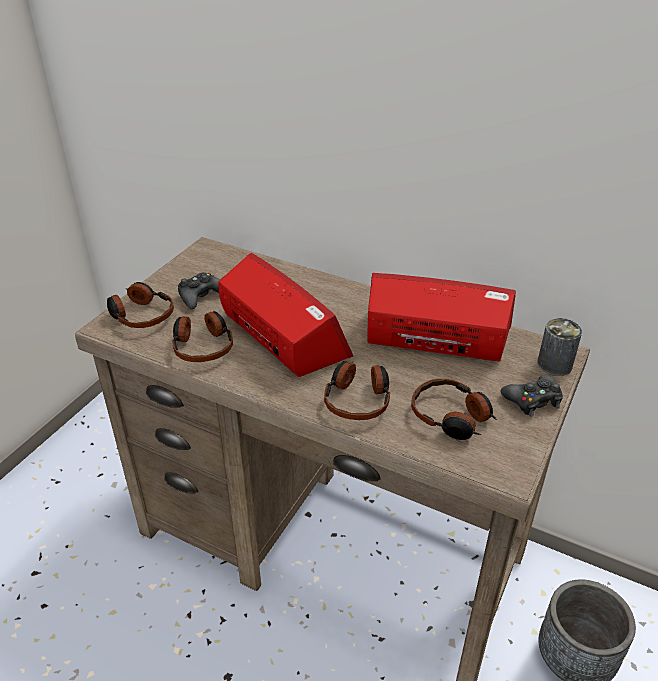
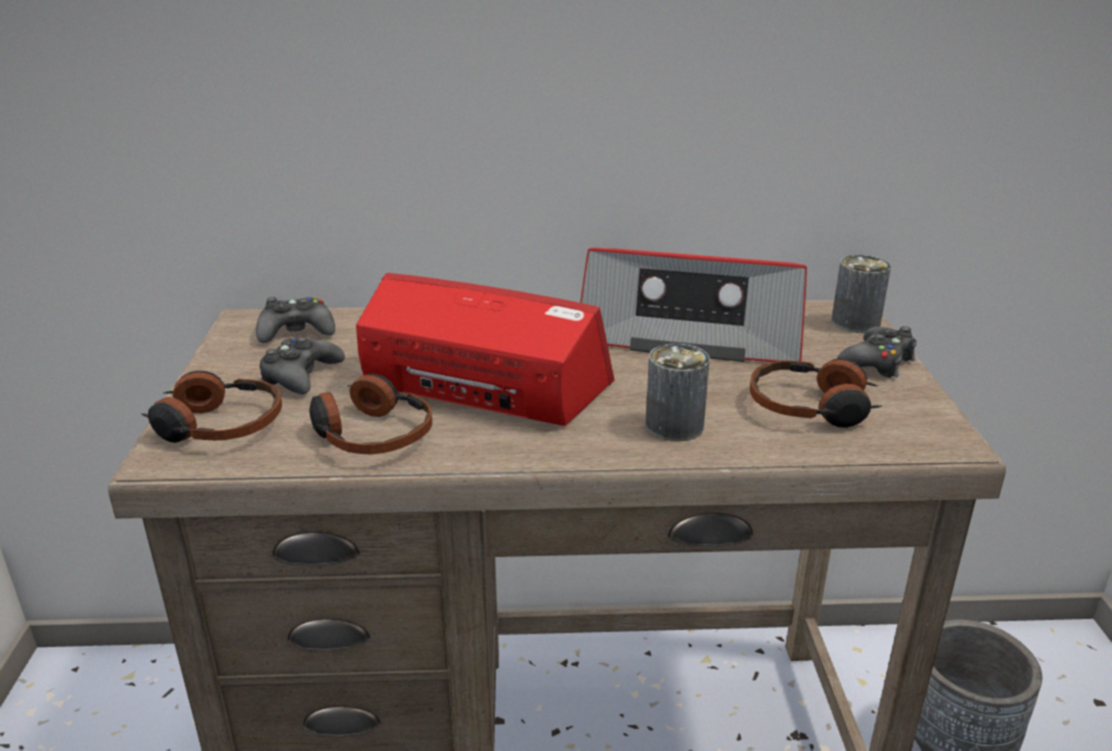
camera: 30 degrees left, 10 degrees down
(223, 264) = (296, 331): none -> black game controller
(358, 399) = (674, 425): headphones -> can
(435, 336) = (690, 333): radio -> radio turned 150 degrees counterclockwise

